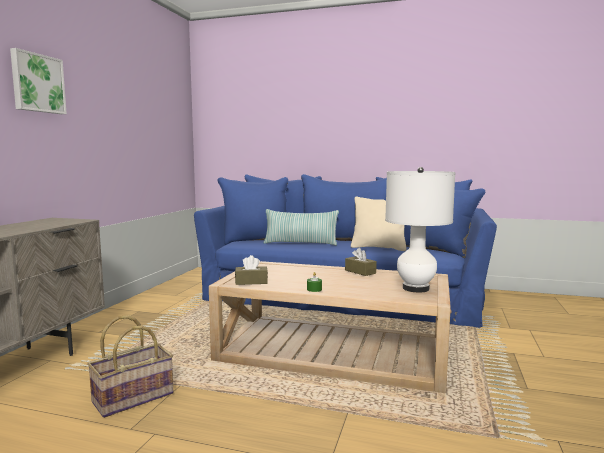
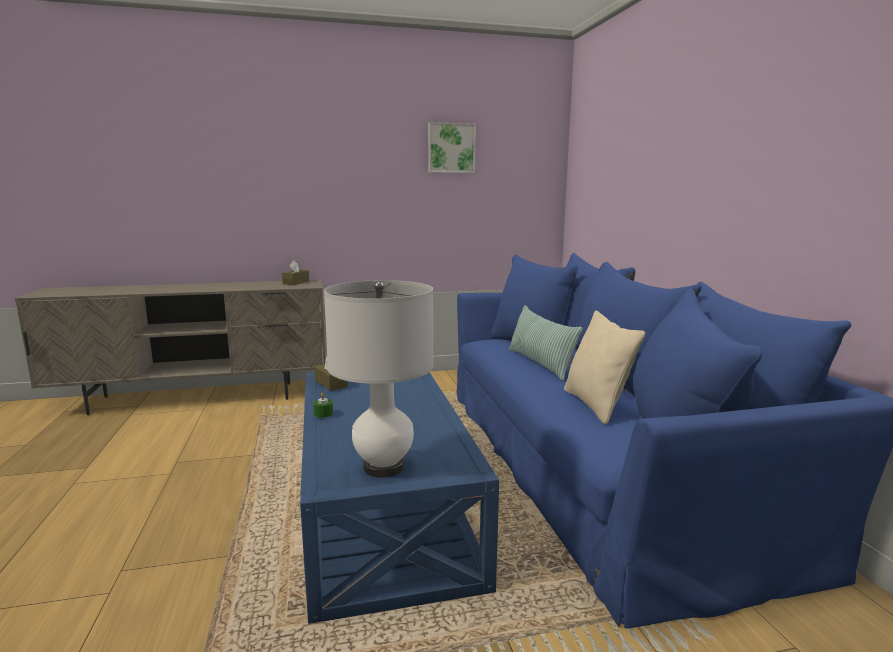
camera: 60 degrees right, 5 degrees up
(37, 83) = (318, 159): picture -> picture (451, 148)
(133, 397) = (226, 445): basket -> none
(333, 351) = (385, 506): beige coffee table -> blue coffee table
(360, 272) = (434, 420): brown tissue box -> brown tissue box (296, 282)

